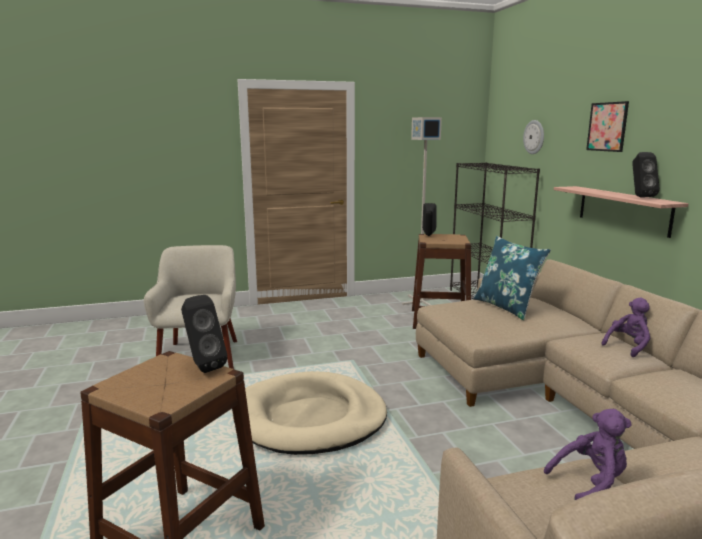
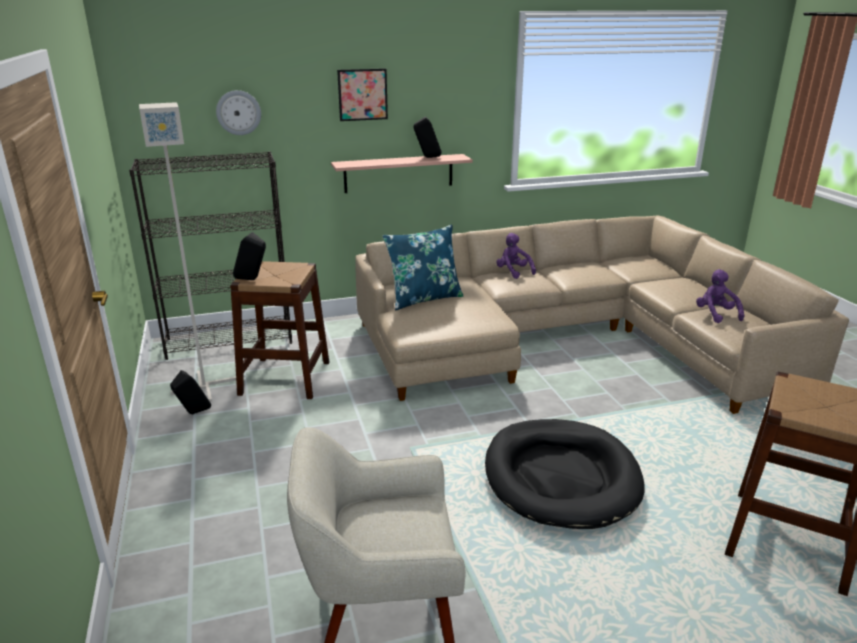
camera: 90 degrees left, 10 degrees up
(203, 366) = (787, 389): black speaker -> black speaker (193, 413)
(310, 418) = (560, 477): beige dog bed -> black dog bed

